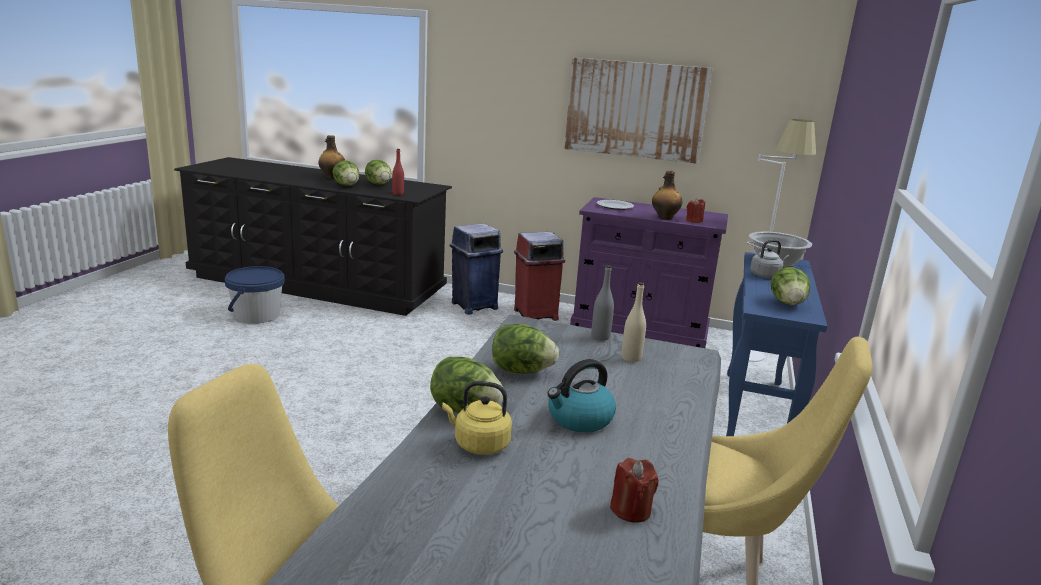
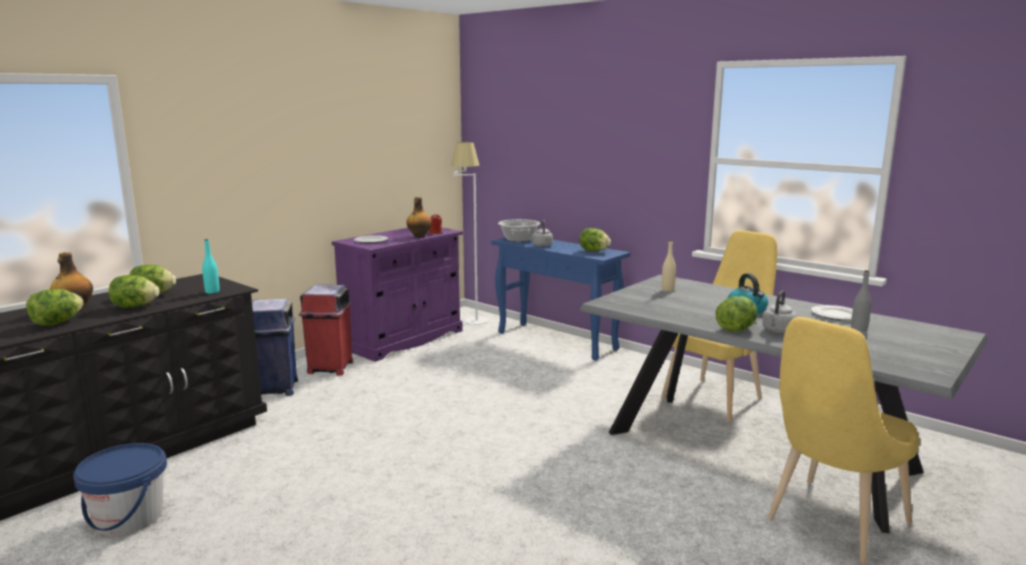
camera: 65 degrees left, 5 degrees down
(398, 194) = (212, 292): red bottle -> turquoise bottle
(478, 444) = (778, 331): yellow kettle -> grey kettle
(521, 371) = (682, 312): lettuce -> lettuce (57, 323)
(600, 337) = (633, 290): grey bottle -> grey bottle (859, 329)
(631, 510) = (837, 315): red candle -> plate
(635, 110) = (346, 155): picture -> none

